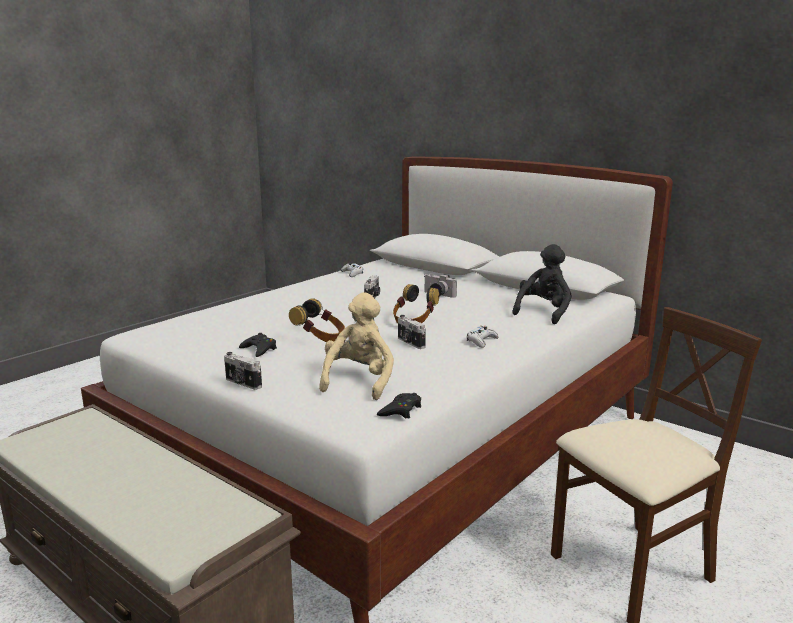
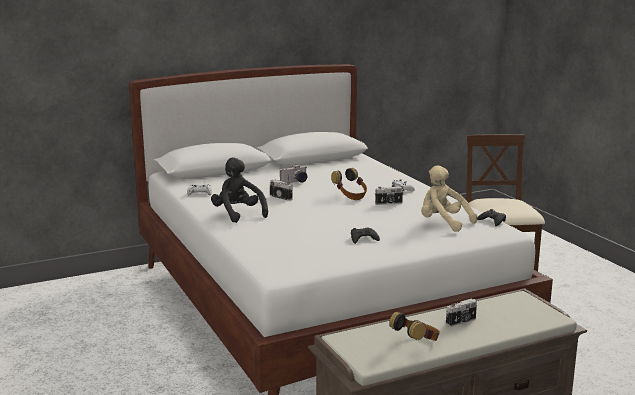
camera: 65 degrees left, 0 degrees up
(242, 383) = (424, 249): camera -> camera (461, 322)
(320, 339) = (356, 222): headphones -> headphones (416, 344)
(543, 312) = (364, 168): black plush toy -> black plush toy (238, 214)

